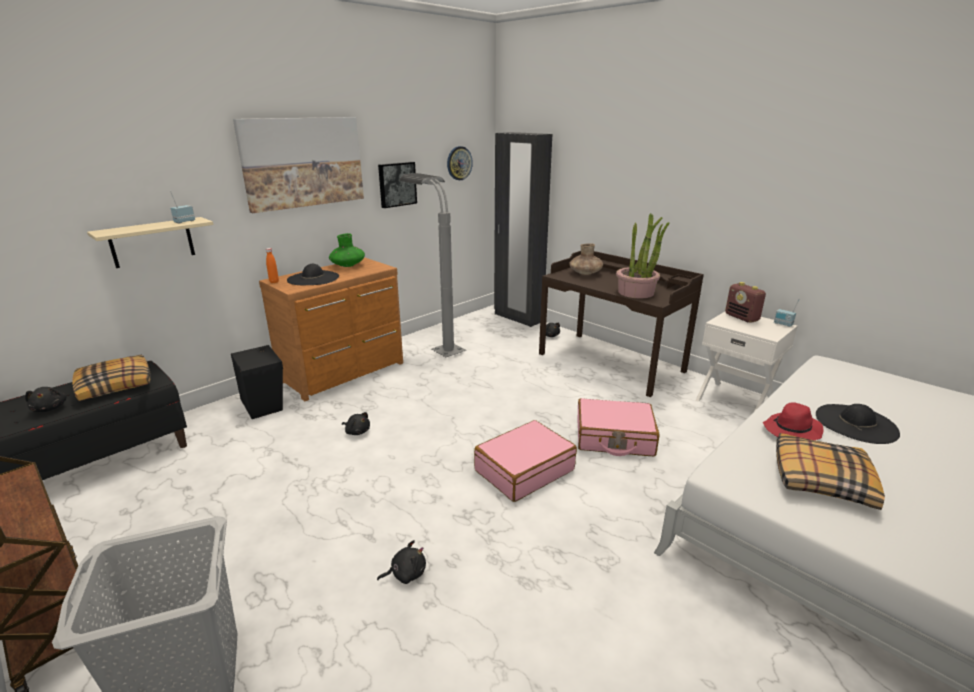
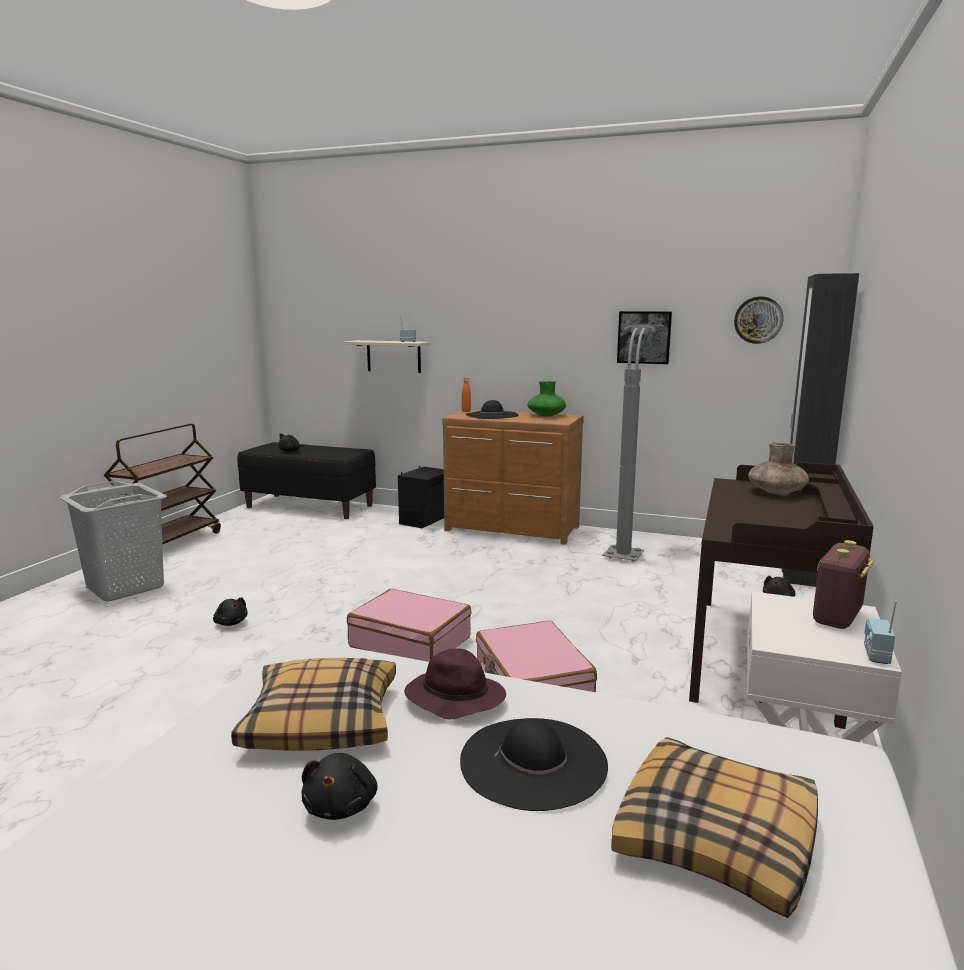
camera: 65 degrees right, 10 degrees down
(116, 385) = (329, 453): pillow -> pillow (717, 840)
(303, 162) = (529, 302): picture -> none
(357, 431) = (414, 559): black plush toy -> black plush toy (341, 805)
(636, 292) = (744, 521): potted plant -> none
(792, 431) = (453, 698): red hat -> purple hat

